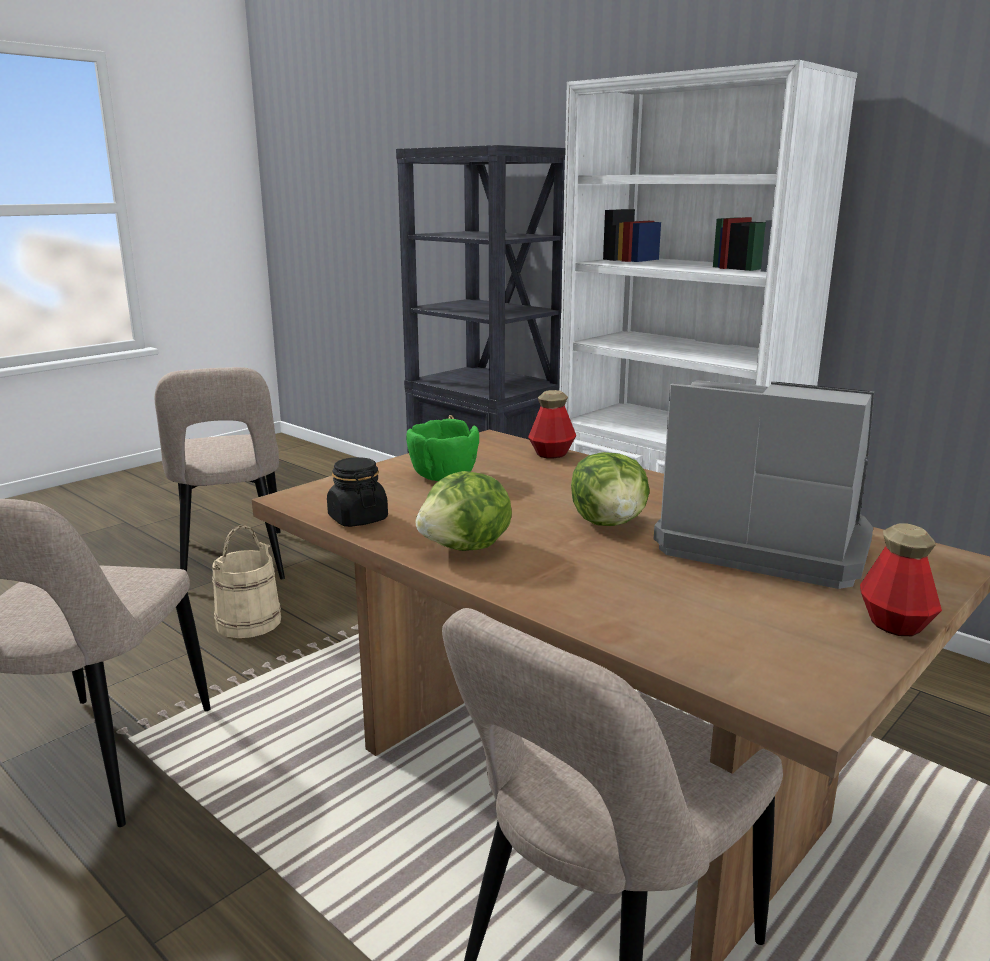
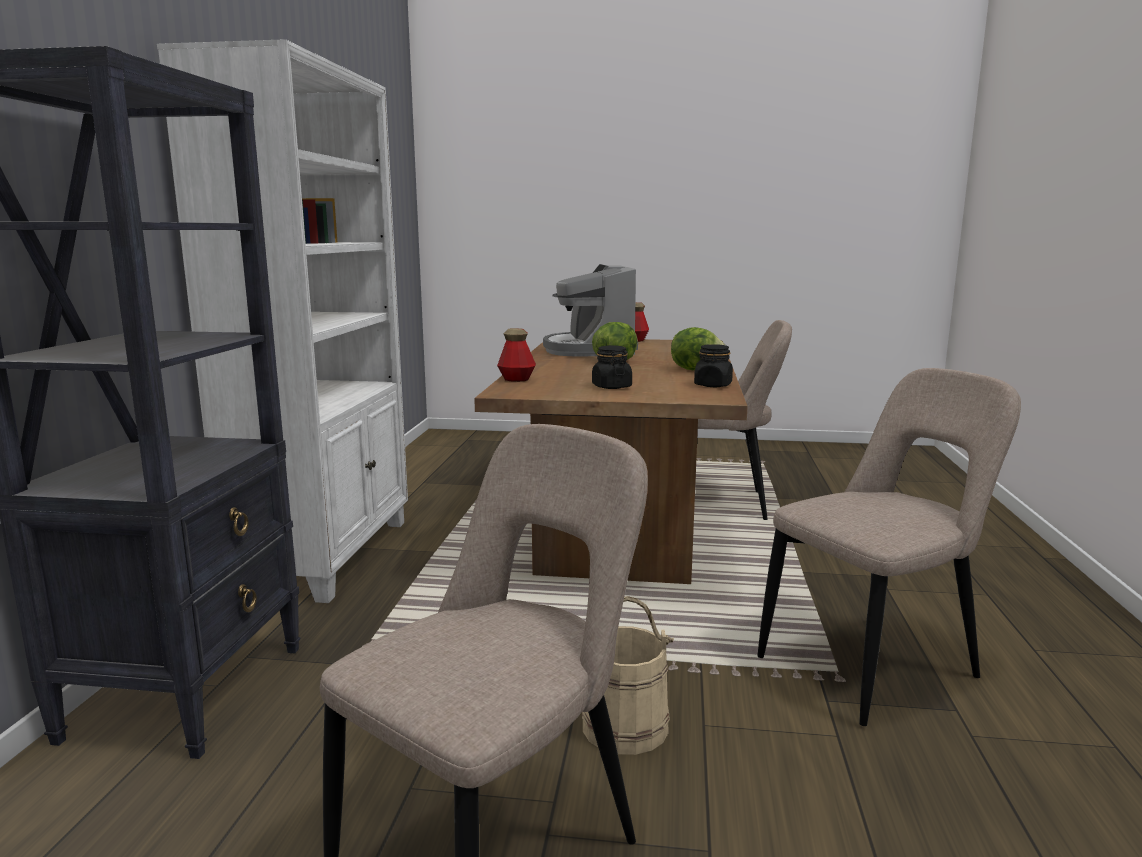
camera: 125 degrees left, 5 degrees down
(443, 476) = (611, 387): green bowl -> black jar

